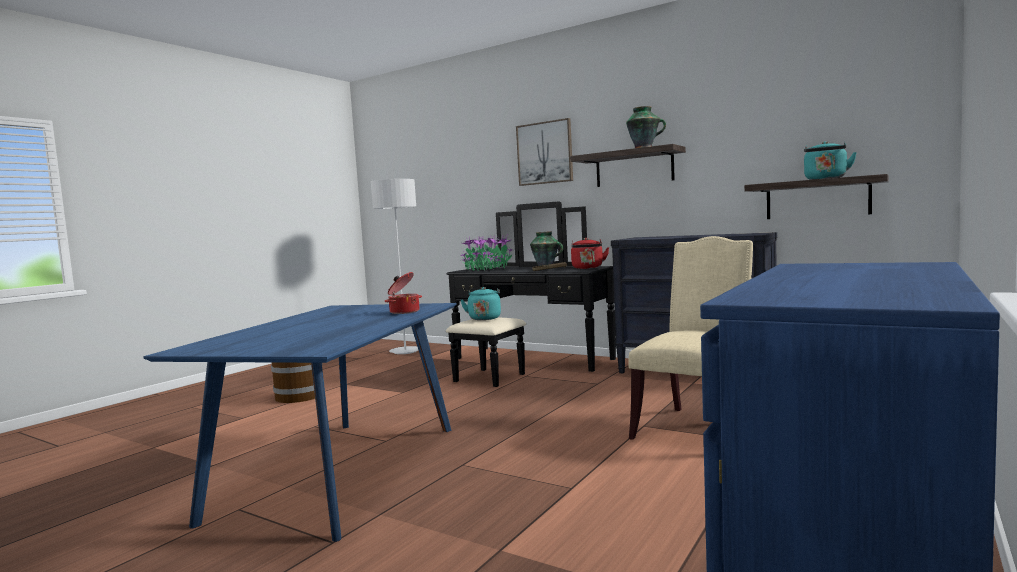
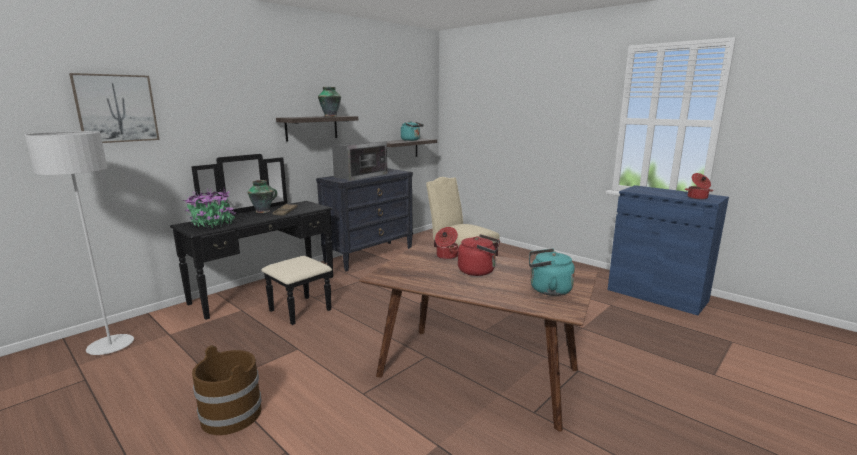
camera: 80 degrees left, 10 degrees up
(341, 470) = (476, 373): blue dining table -> brown dining table
(484, 318) = (290, 263): turquoise kettle -> turquoise kettle (547, 290)
(545, 153) = (237, 109): picture -> picture (116, 108)
(588, 268) = (306, 205): red kettle -> red kettle (479, 271)
(674, 236) = (359, 176): none -> microwave
(803, 290) = (697, 198): none -> cooking pot

